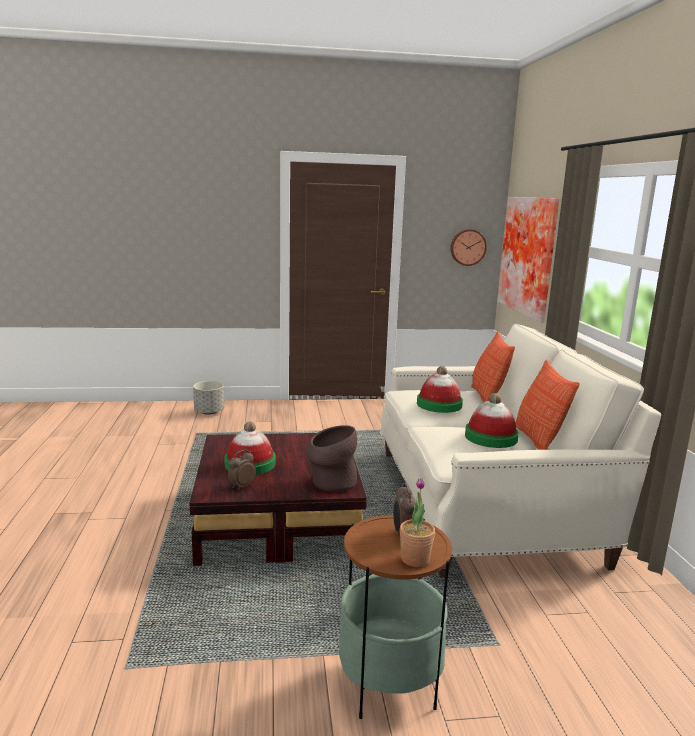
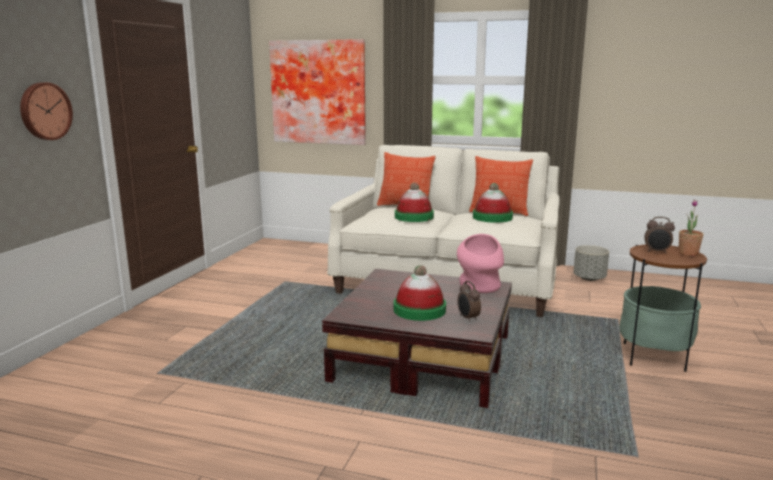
camera: 65 degrees left, 0 degrees up
(209, 412) = (97, 356): grey planter -> grey planter (589, 278)
(330, 483) = (479, 288): brown vase -> pink vase
(467, 247) = (237, 92): wall clock -> wall clock (44, 111)

